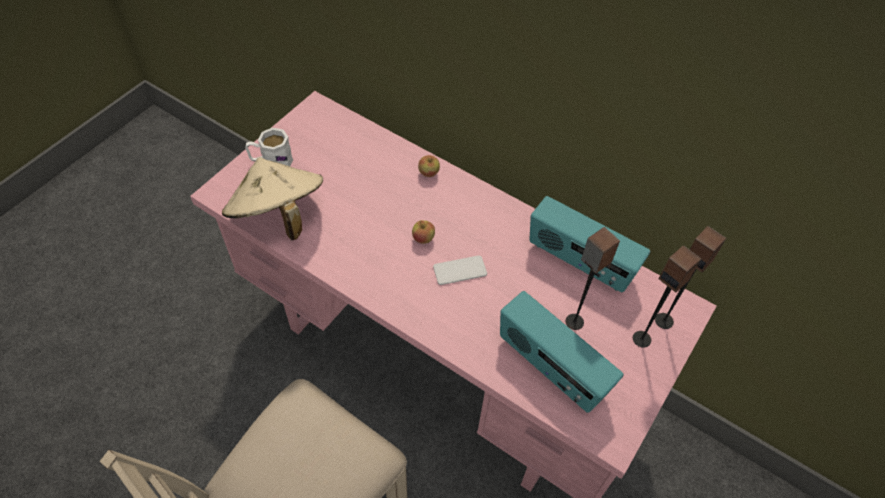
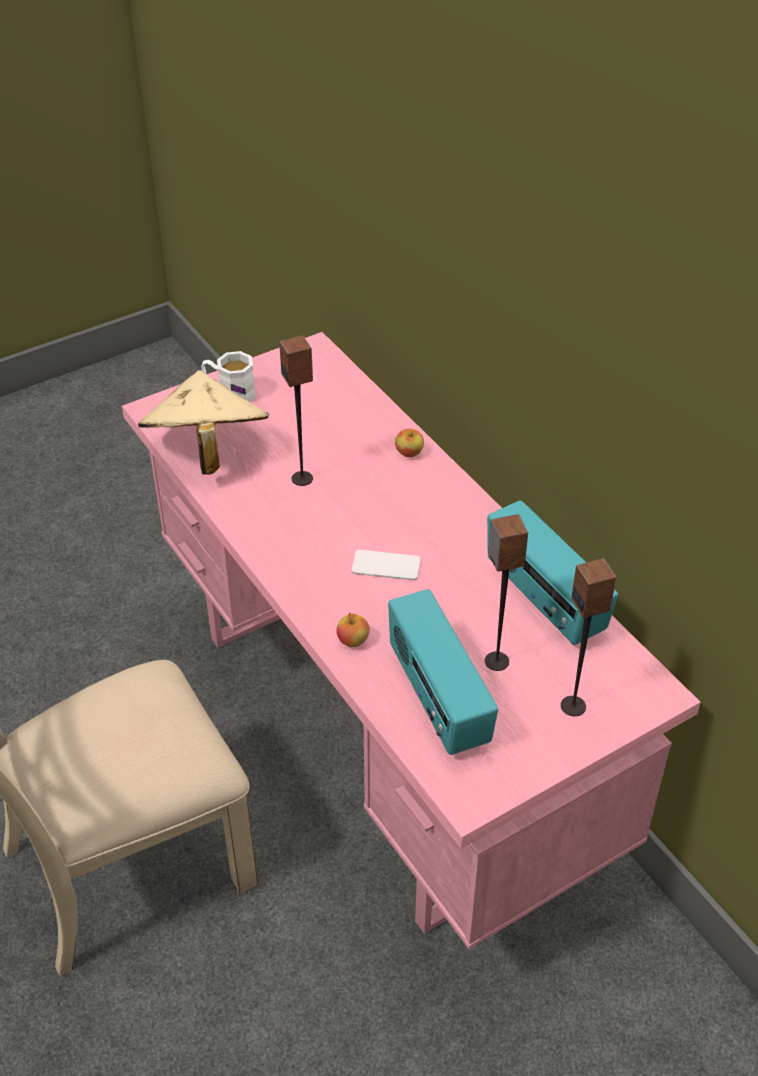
camera: 25 degrees right, 10 degrees down
(423, 238) = (361, 520): apple -> apple (353, 641)
(664, 320) = (616, 696): speaker -> speaker (302, 478)

